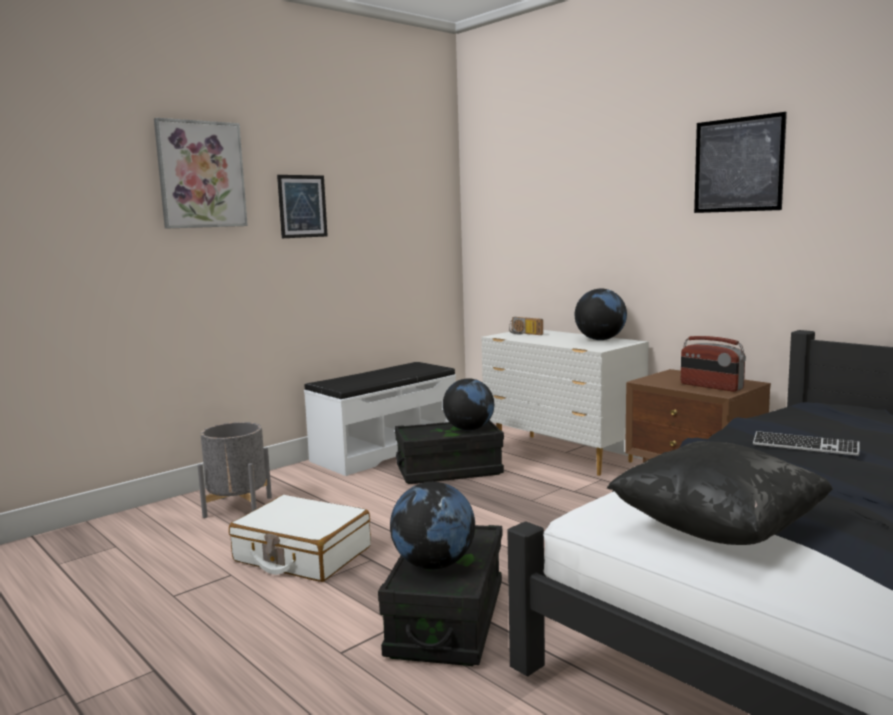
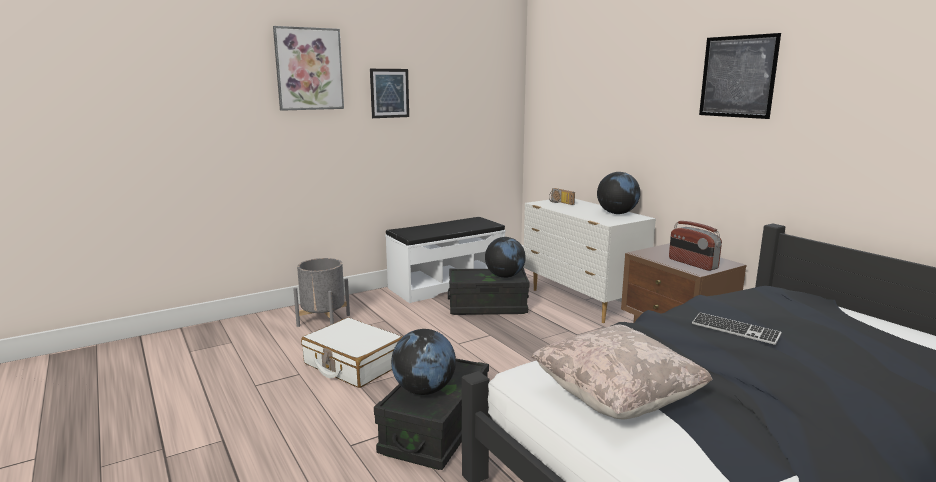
camera: 10 degrees right, 5 degrees up
(718, 530) = (616, 399): black pillow -> beige pillow

